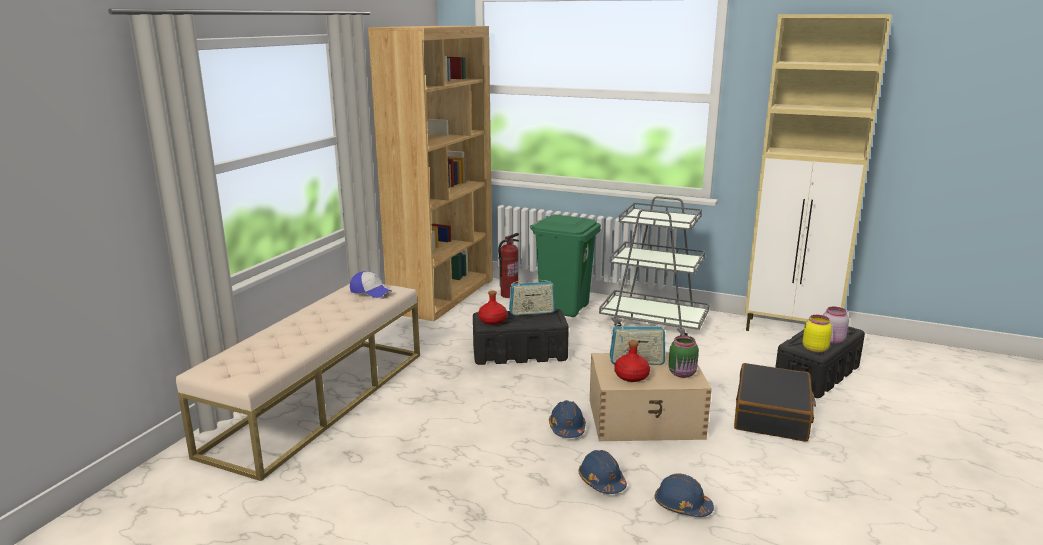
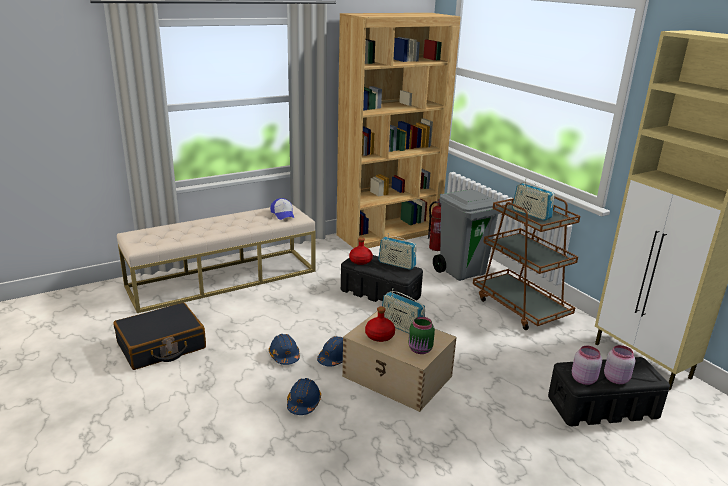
camera: 35 degrees right, 5 degrees up
(563, 308) = (462, 271): green trash can -> grey trash can
(654, 322) = (520, 307): grey cart -> brown cart
(657, 218) = (531, 214): none -> radio
(682, 506) = (329, 446): blue hard hat -> blue hard hat (284, 356)
(772, 414) = (504, 419): black suitcase -> black suitcase (161, 346)
(814, 349) = (583, 379): yellow jar -> pink jar

